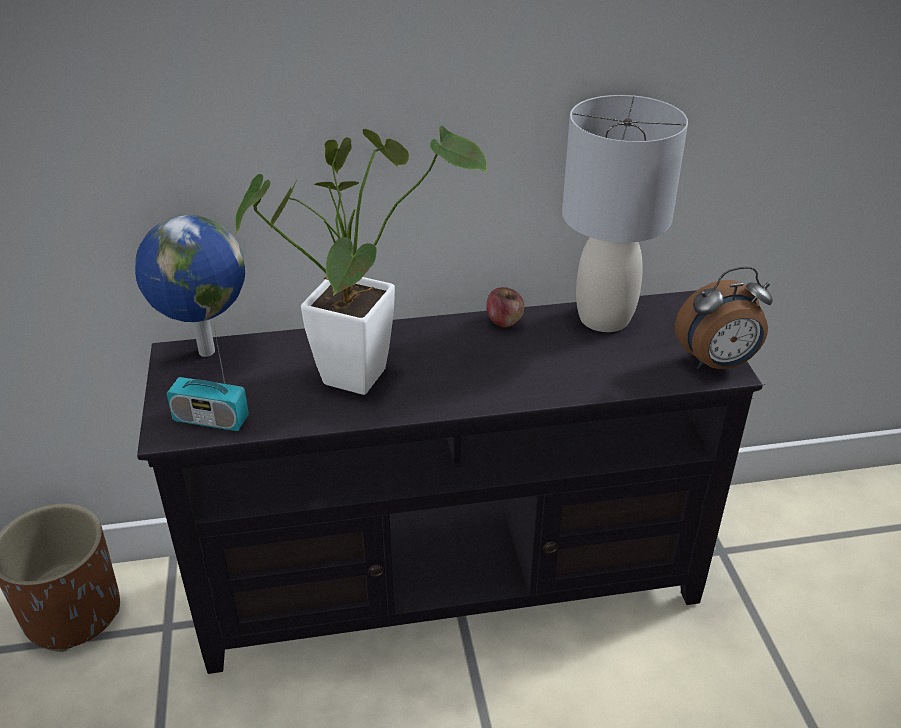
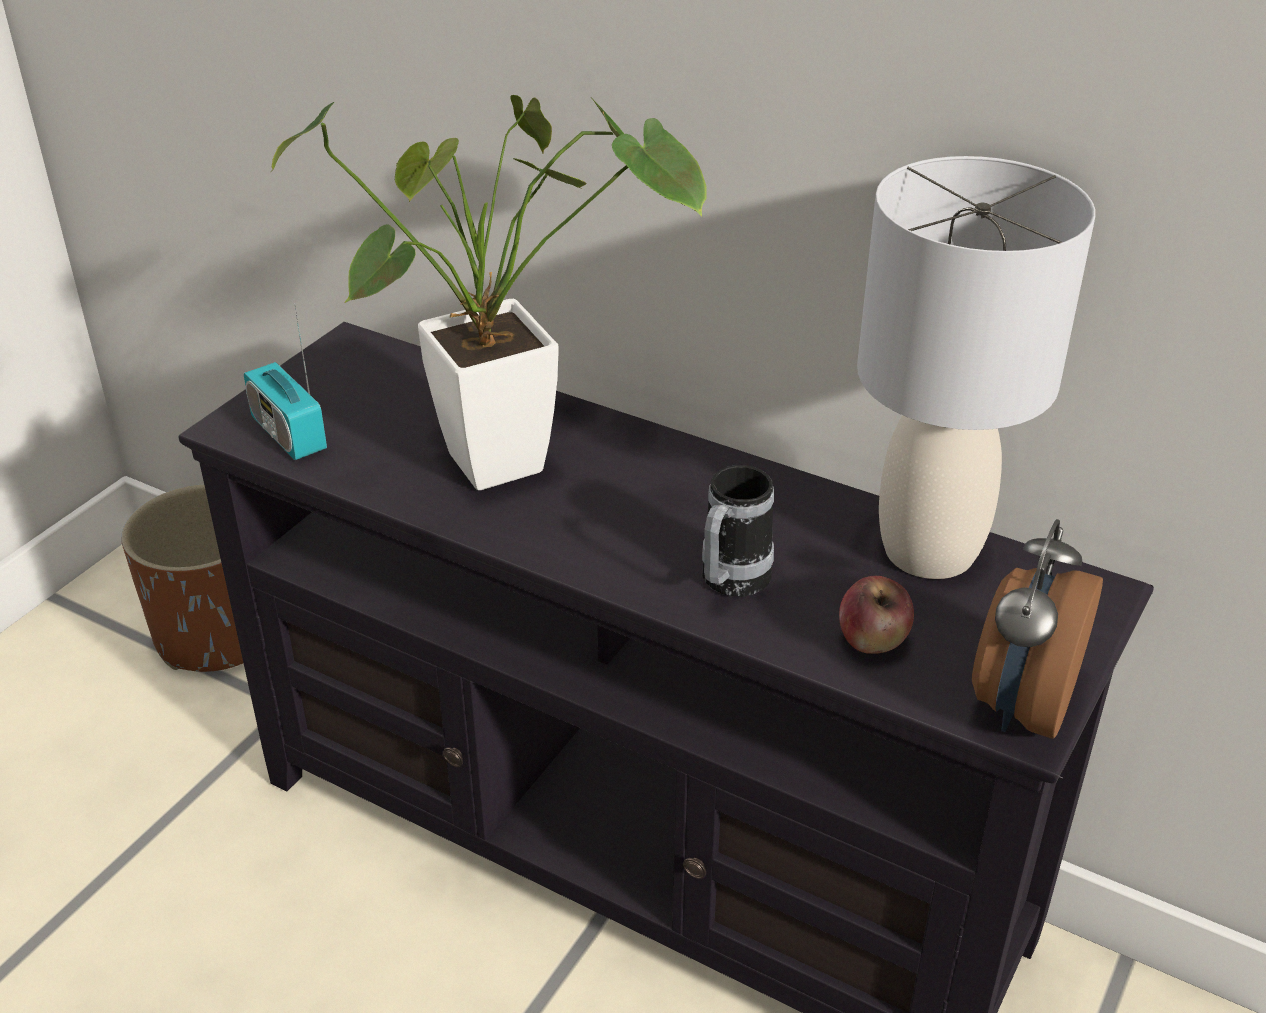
camera: 40 degrees right, 0 degrees up
(204, 352) = (379, 355): globe -> none
(504, 321) = (776, 486): apple -> apple (873, 640)
(544, 376) = (729, 584): none -> mug
(717, 364) = (1020, 704): alarm clock -> alarm clock turned 90 degrees clockwise

